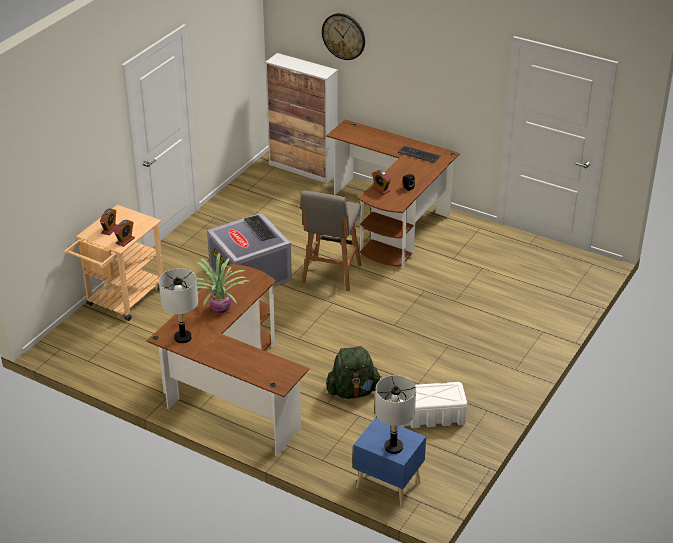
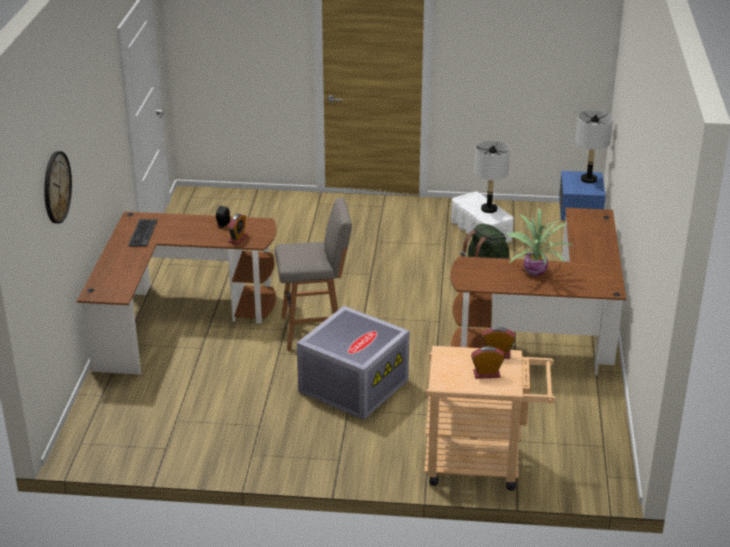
camera: 115 degrees left, 5 degrees down
(182, 337) = (599, 279): grey table lamp -> grey table lamp (489, 209)
(260, 228) = (330, 333): keyboard -> none
(303, 169) = (86, 416): cabinet -> none

